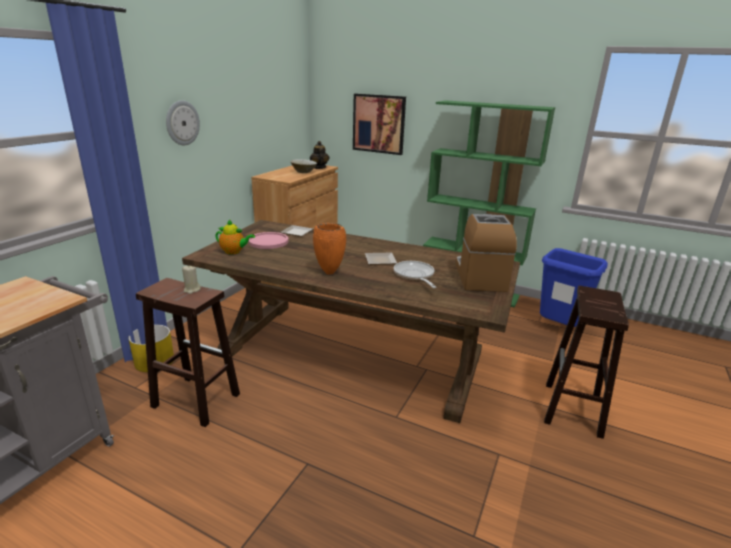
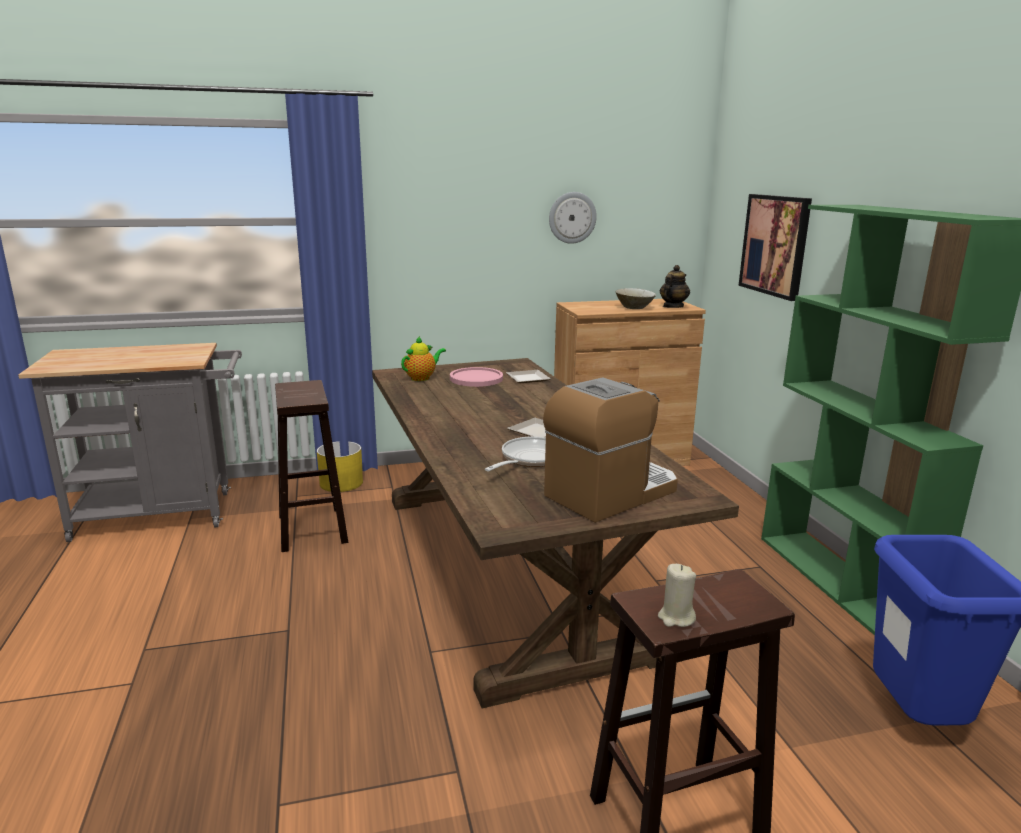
camera: 50 degrees right, 5 degrees down
(182, 123) = (449, 220): wall clock -> wall clock (572, 217)
(191, 290) = (311, 394): beige candle -> beige candle (676, 618)
(234, 252) = (422, 378): teapot -> teapot turned 105 degrees counterclockwise
(330, 272) = (452, 423): orange vase -> none

